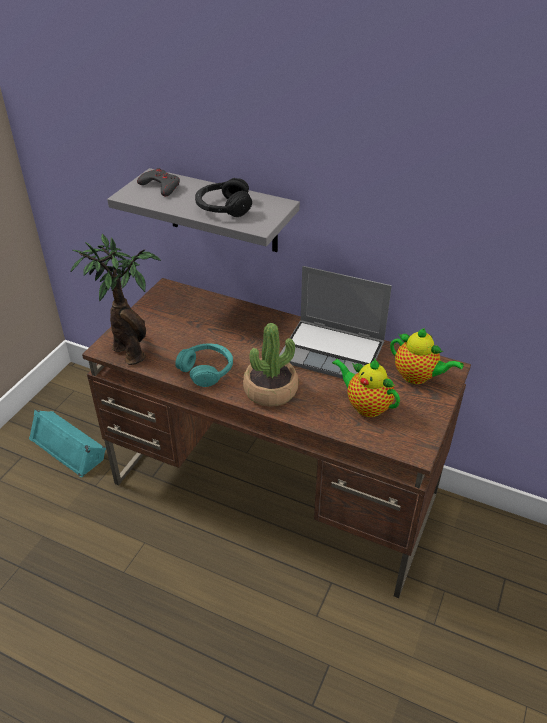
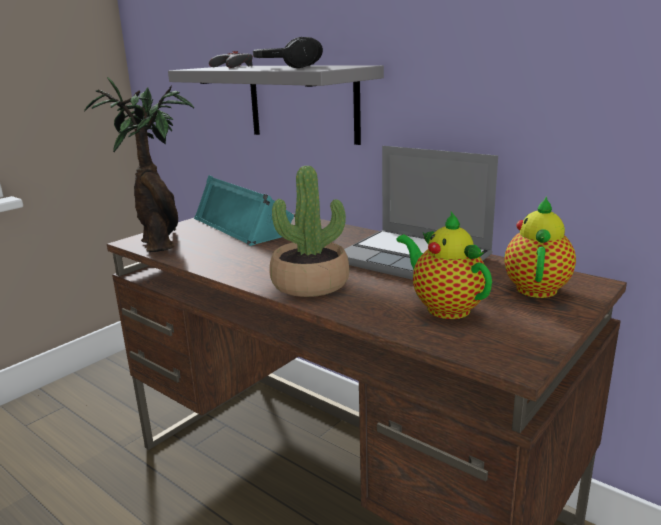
camera: 15 degrees right, 20 degrees down
(69, 446) = (118, 403): turquoise speaker -> turquoise speaker (243, 225)
(207, 370) = (239, 263): turquoise headphones -> none
(418, 377) = (536, 287): teapot -> teapot turned 120 degrees counterclockwise

